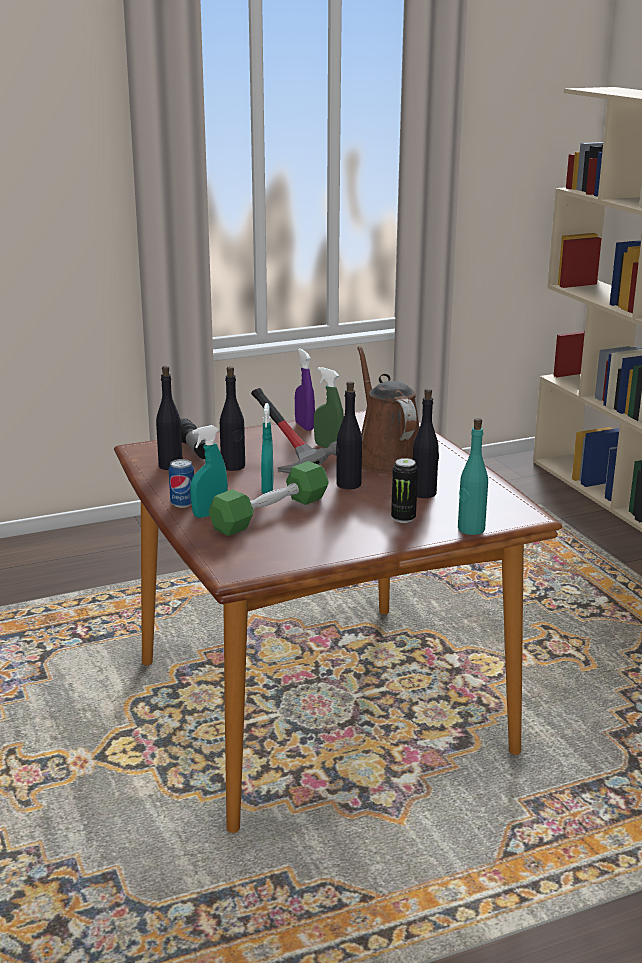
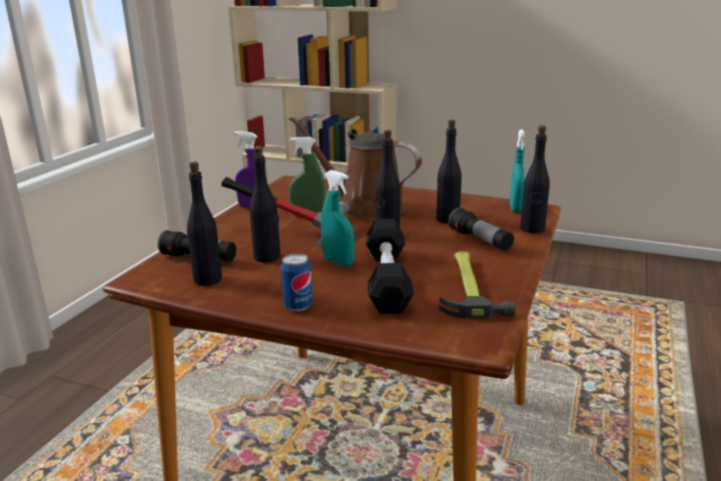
camera: 45 degrees left, 0 degrees up
(210, 514) = (342, 303): turquoise spray bottle -> turquoise spray bottle (515, 208)
(270, 513) = (387, 279): green dumbbell -> black dumbbell
(308, 542) = (469, 287): none -> hammer
(403, 518) = (480, 240): can -> flashlight
(470, 529) = (532, 229): turquoise bottle -> black bottle

